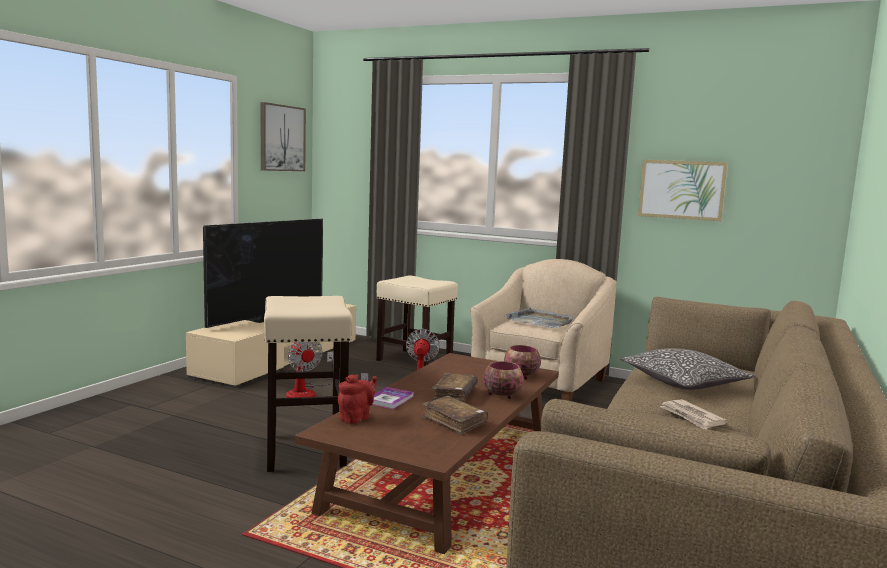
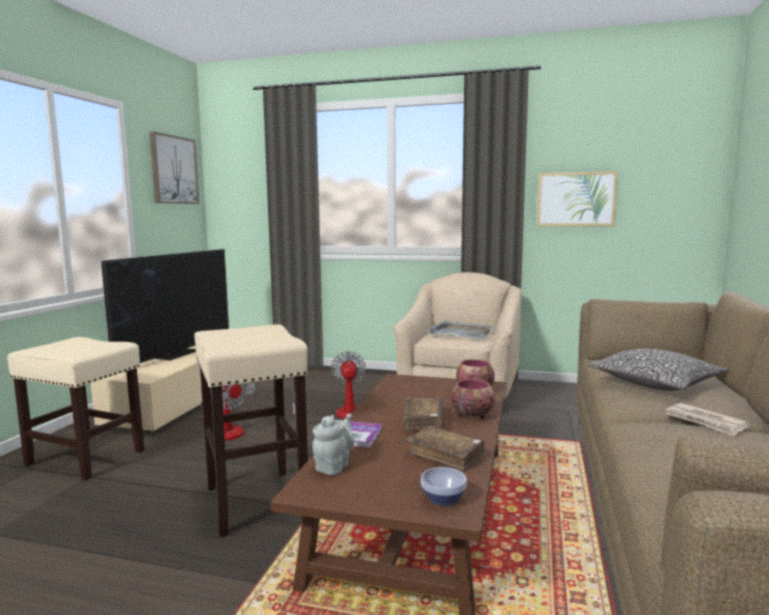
camera: 10 degrees left, 0 degrees up
(356, 418) = (334, 466): red teapot -> grey teapot
(415, 360) = (331, 382): beige stool -> beige stool (87, 457)
(429, 450) = (443, 500): none -> bowl

